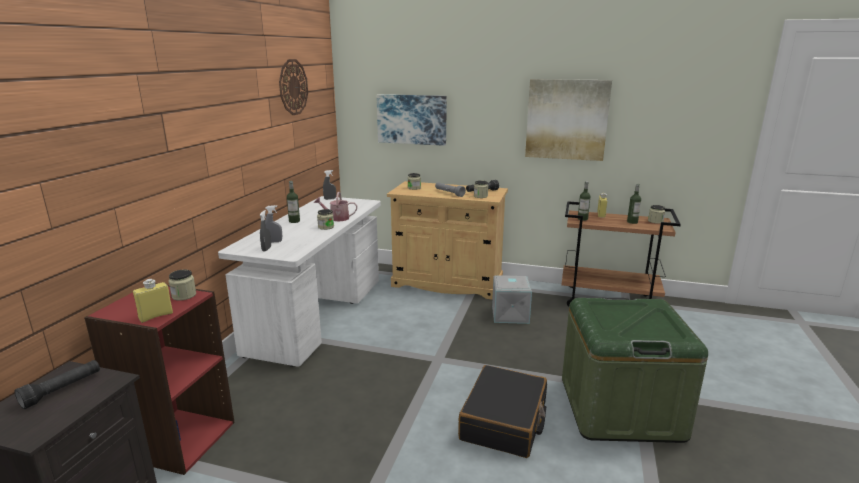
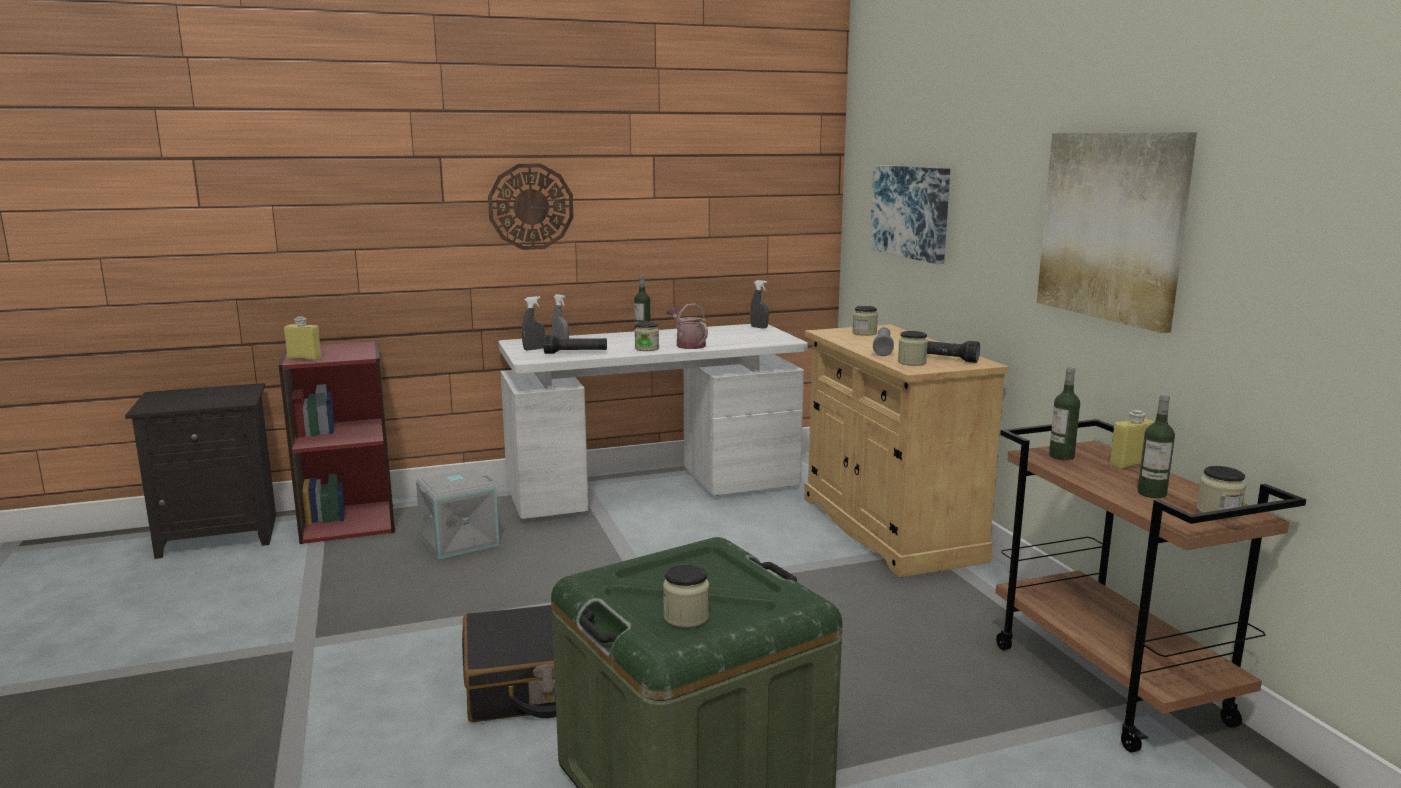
camera: 55 degrees right, 5 degrees down
(62, 390) = (216, 395): black flashlight -> black flashlight (575, 353)
(184, 295) = (357, 354): jar -> jar (686, 617)
(293, 87) = (715, 145): wall clock -> wall clock (531, 206)
(509, 314) = (868, 603): grey storage box -> grey storage box (459, 540)

